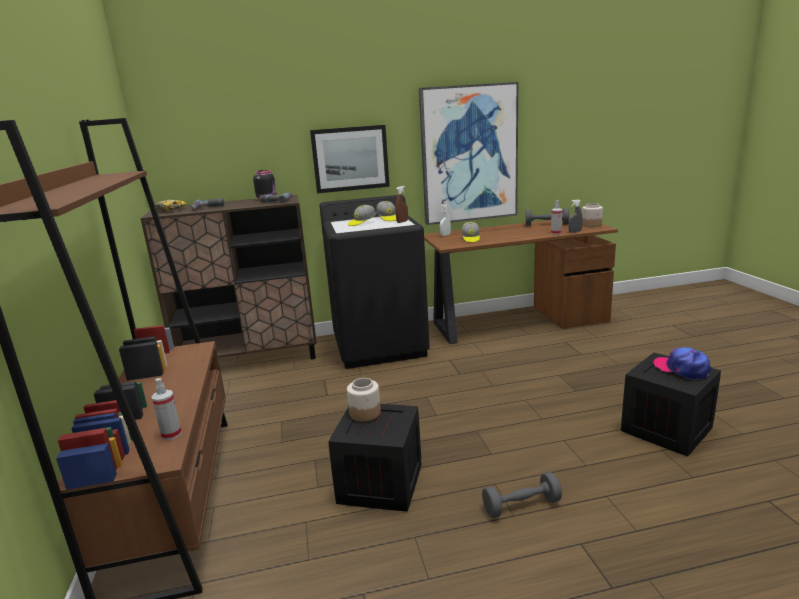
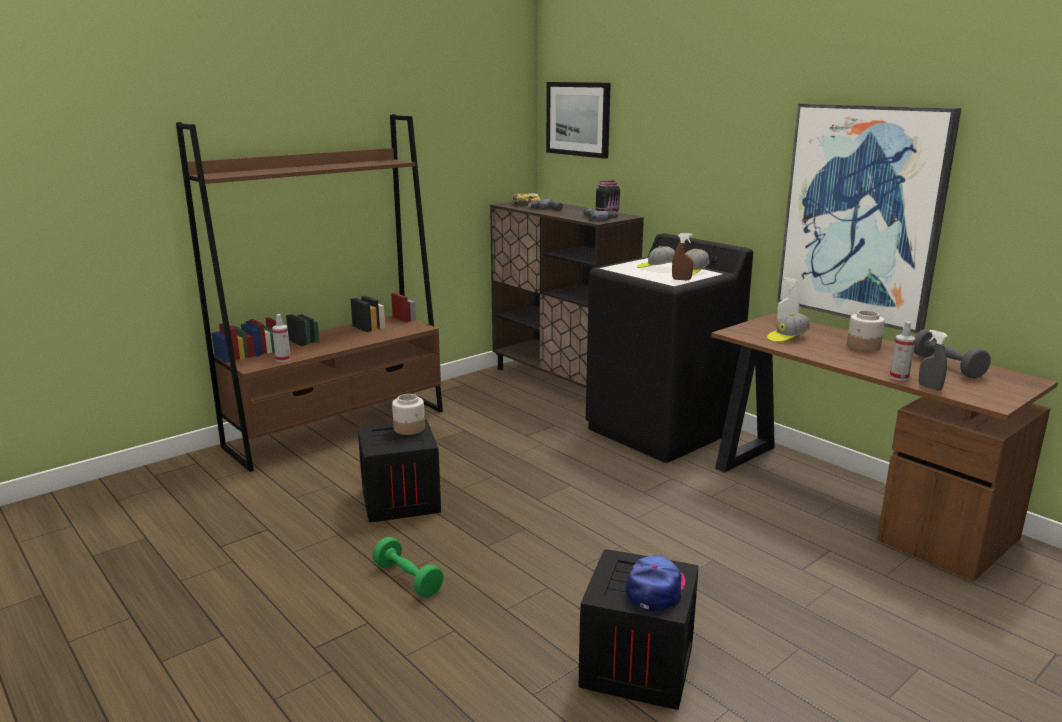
camera: 60 degrees right, 0 degrees up
(350, 159) = (708, 186): picture -> picture (578, 119)
(521, 506) = (408, 579): grey dumbbell -> green dumbbell
(591, 225) = (1000, 394): jar -> jar (863, 346)

